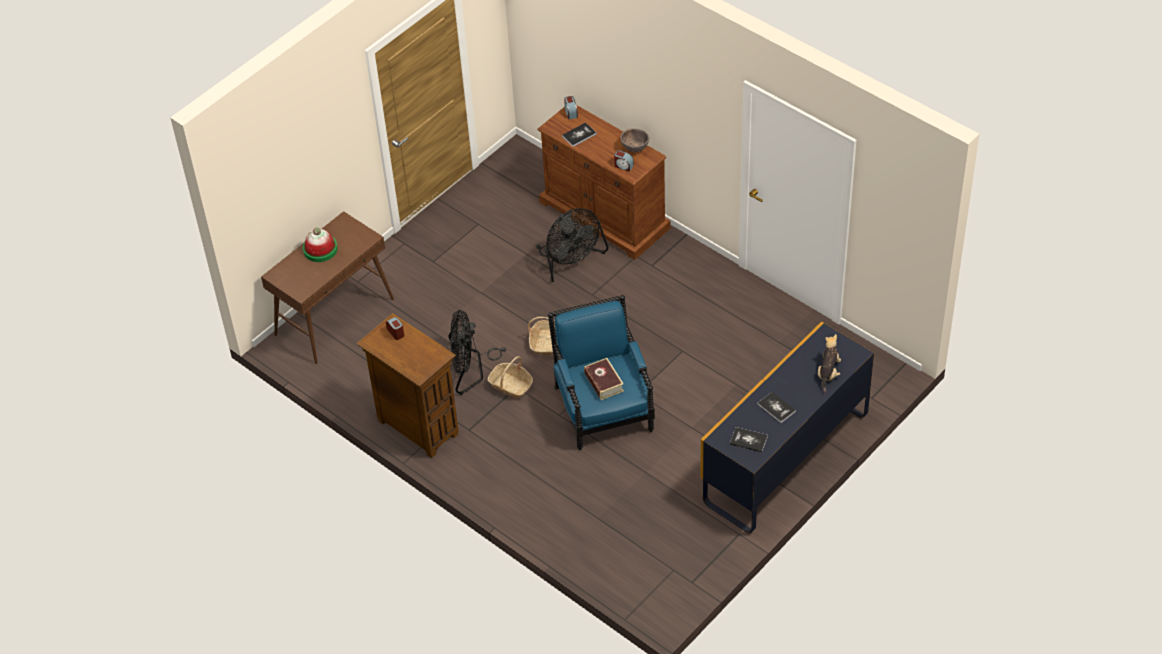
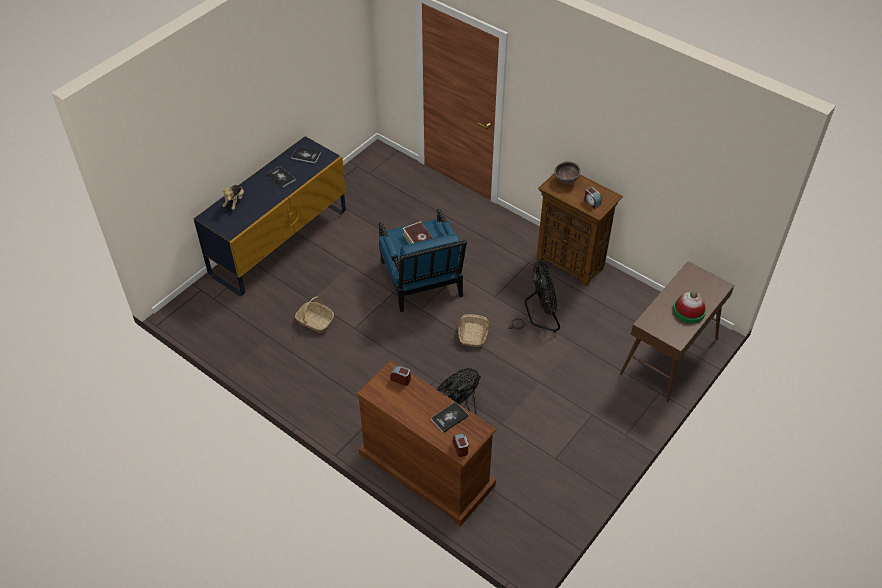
camera: 175 degrees right, 0 degrees up
(511, 385) = (499, 297): basket -> basket (315, 321)
(635, 149) = (389, 400): brown bowl -> brown bowl (566, 181)

